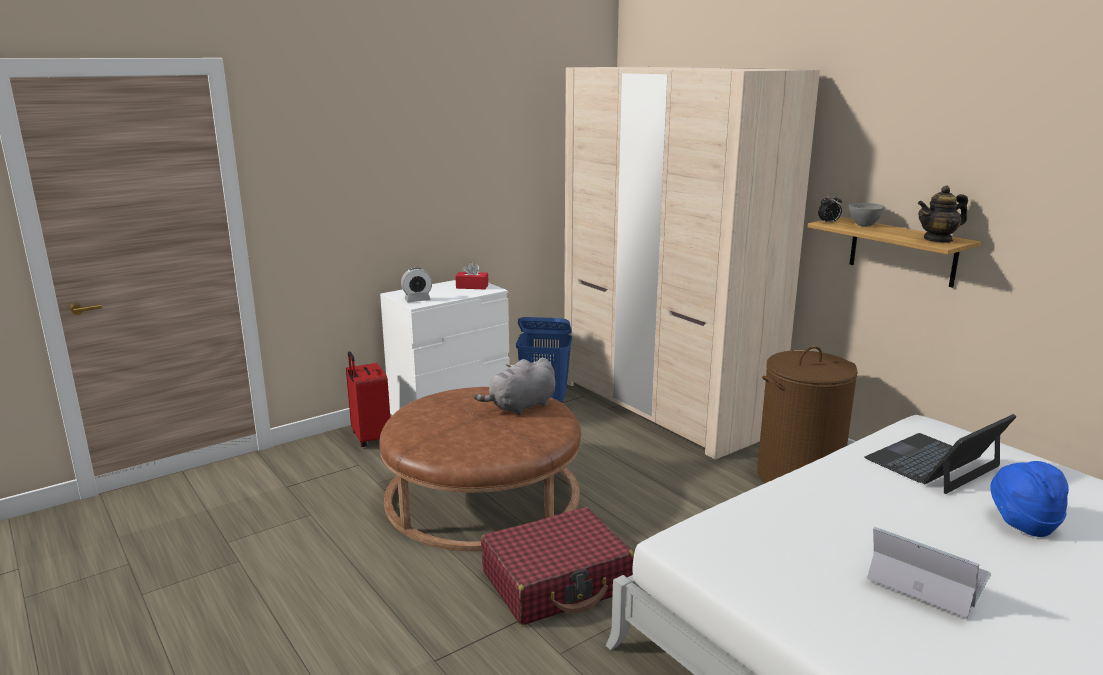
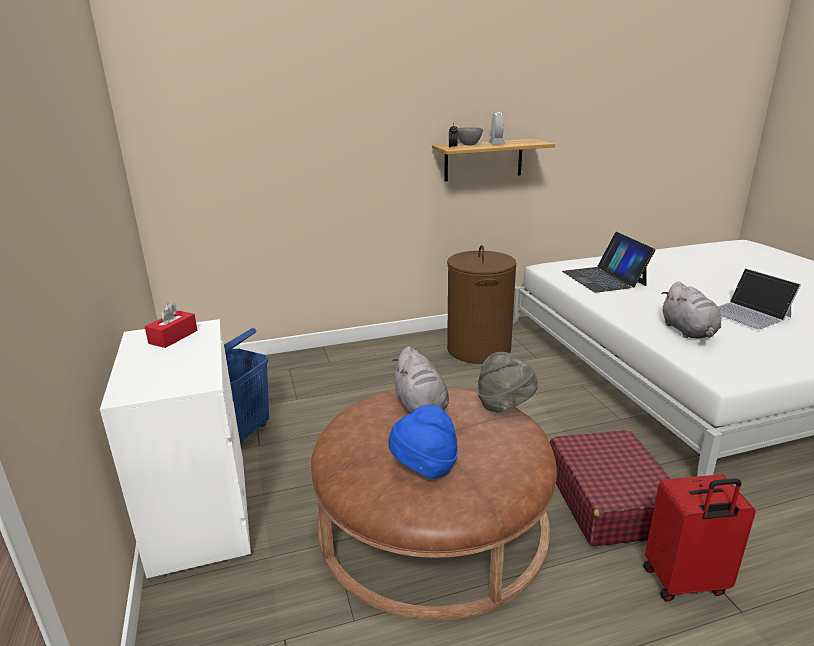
camera: 70 degrees left, 5 degrees up
(370, 438) = (207, 615): red suitcase -> red suitcase (685, 583)
(417, 300) = (184, 380): alarm clock -> alarm clock (496, 143)
(545, 437) = (505, 405): none -> grey hat
(664, 406) = (320, 370): beige wardrobe -> none
(798, 524) = (689, 332): none -> grey plush toy
(927, 577) = (749, 313): laptop -> laptop turned 90 degrees counterclockwise
(938, 239) = (526, 141): teapot -> none
(1022, 523) = (682, 278): blue hat -> blue hat (424, 467)

